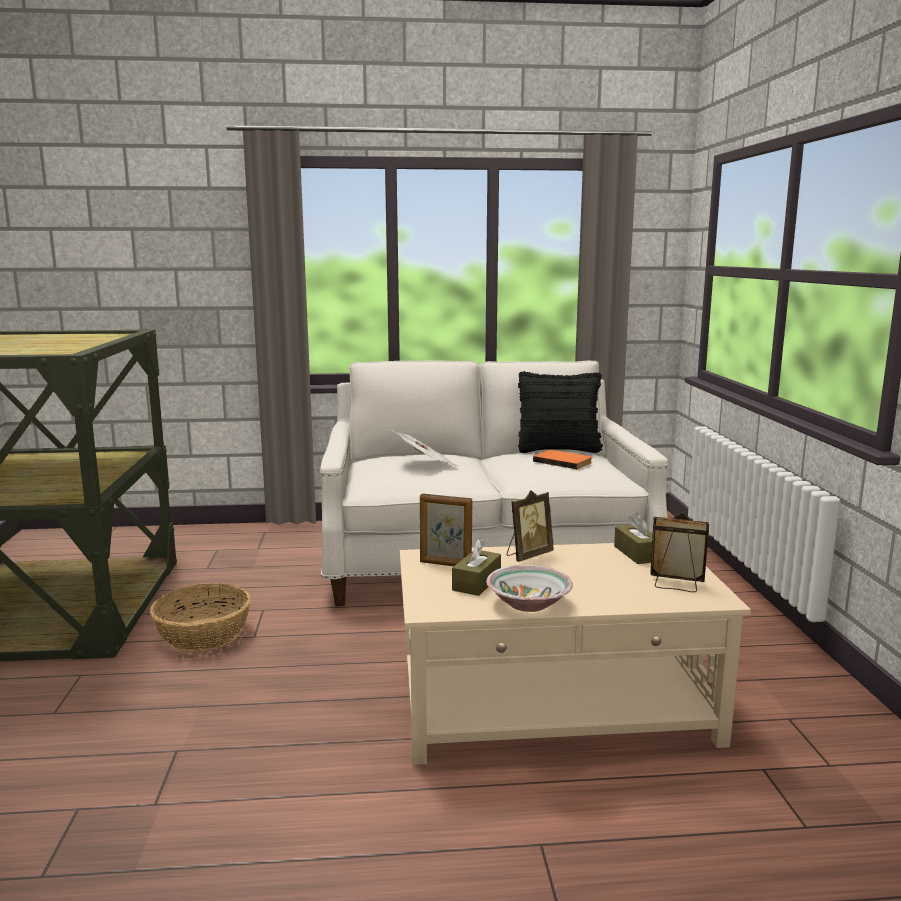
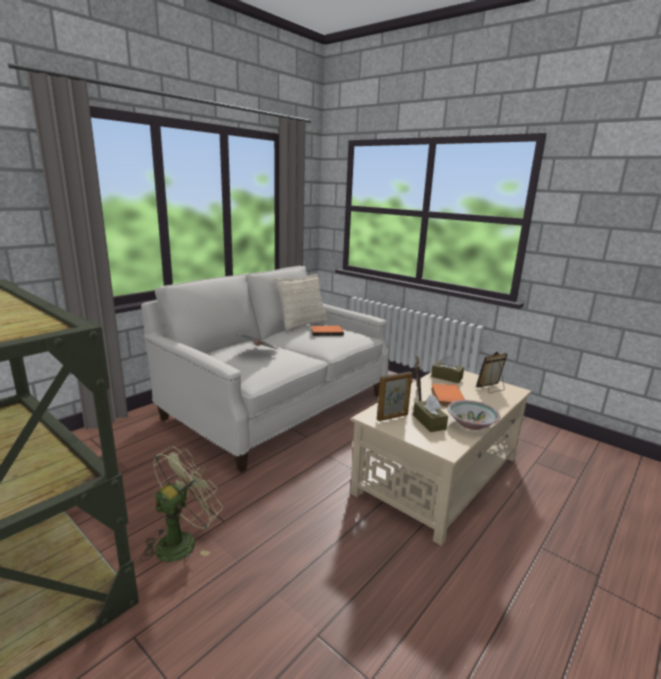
camera: 45 degrees left, 5 degrees up
(203, 634) = (182, 541): basket -> green fan
(558, 450) = (301, 324): black pillow -> beige pillow
(573, 570) = (446, 397): none -> orange book

